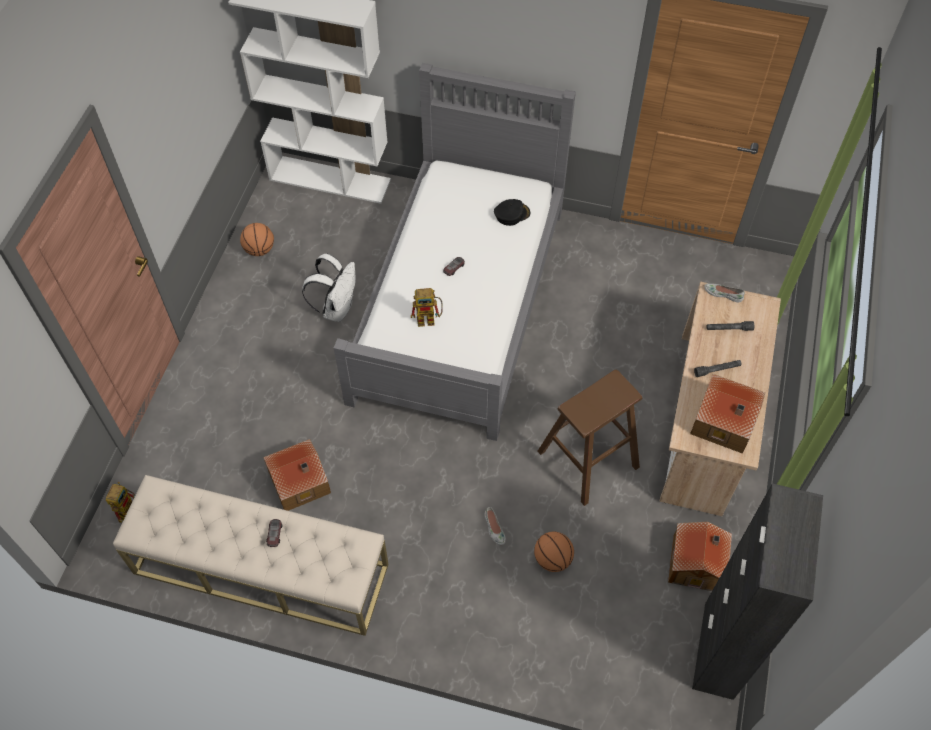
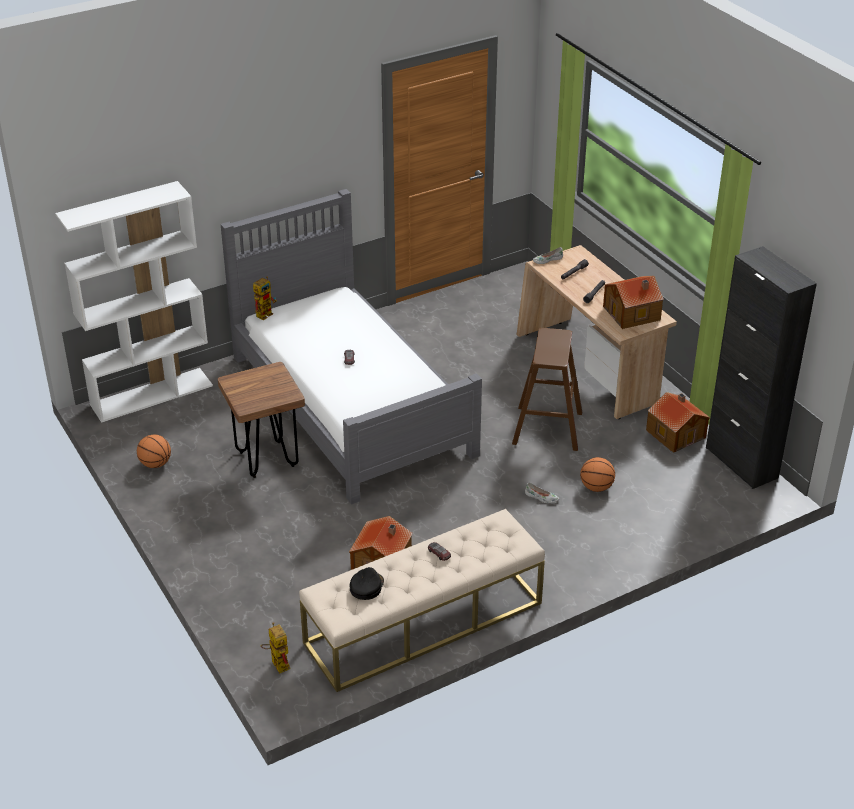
camera: 45 degrees left, 20 degrees down
(337, 308) = (266, 459): white backpack -> brown stool
(429, 319) = (372, 392): toy robot -> toy robot (266, 313)
(511, 214) = (346, 312): black cap -> black cap (366, 586)

